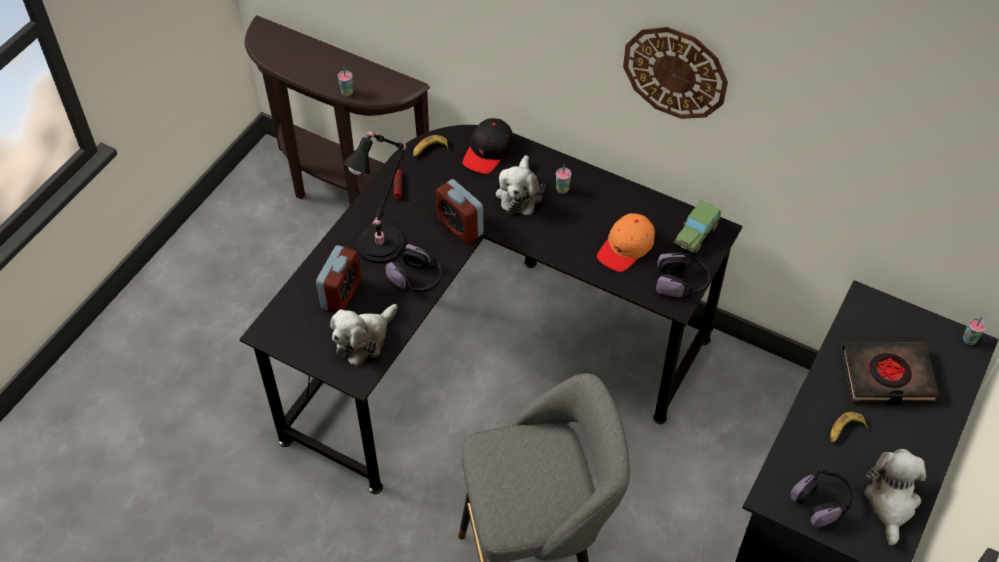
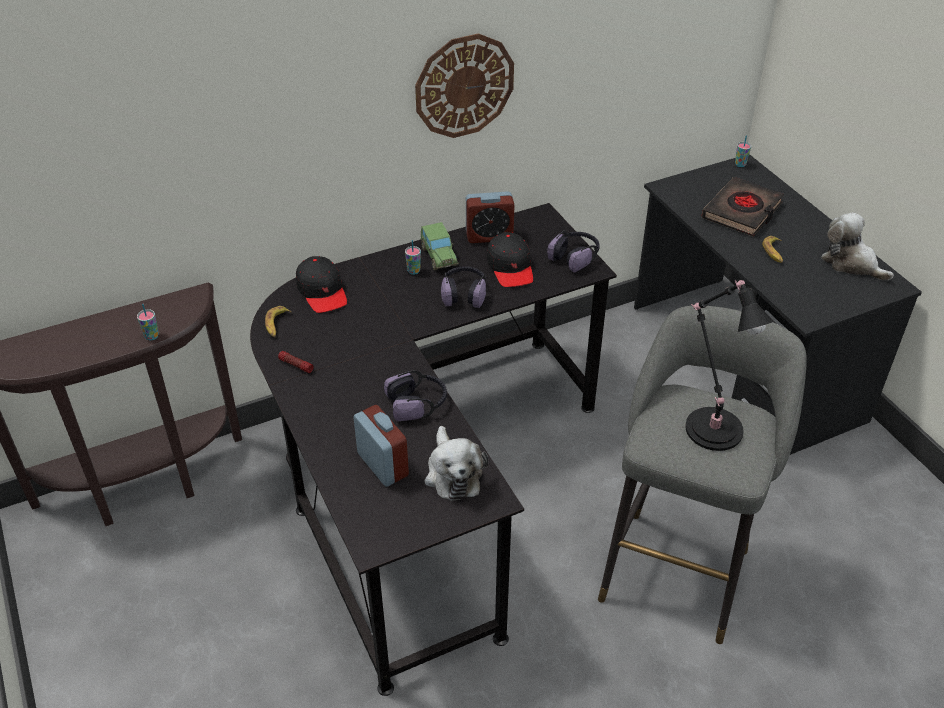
camera: 55 degrees left, 10 degrees down
(383, 241) = (349, 405): black table lamp -> black table lamp (711, 425)
(460, 227) = (387, 348): alarm clock -> alarm clock (489, 236)
(519, 194) = (390, 296): plush toy -> none
(626, 247) = (510, 267): orange cap -> black cap
(696, 234) = (535, 227): toy car -> toy car (438, 256)
(823, 502) = (829, 293): headphones -> headphones (464, 293)

